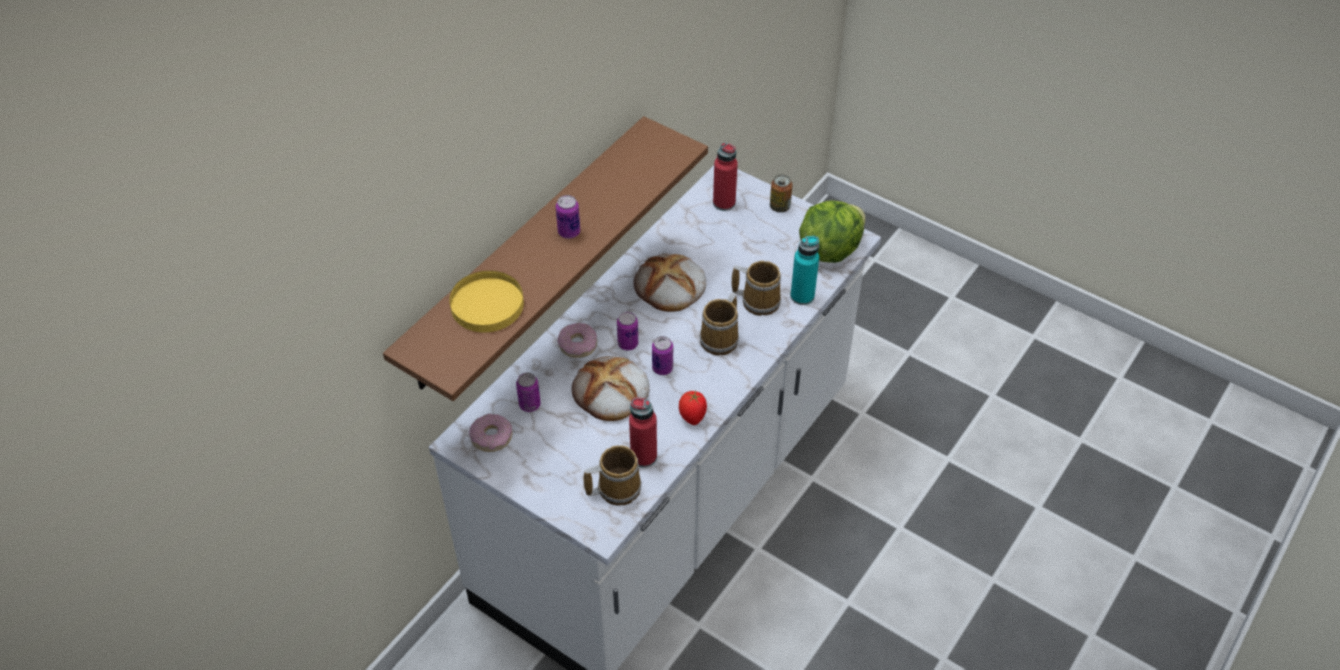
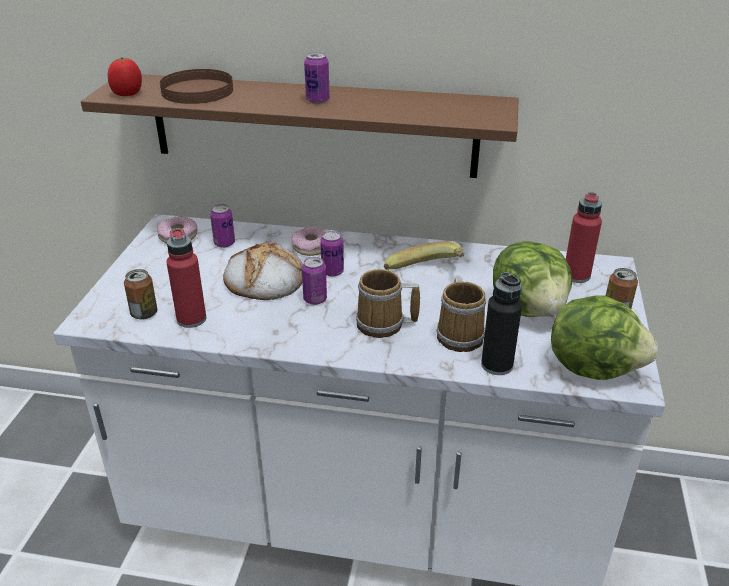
camera: 65 degrees right, 15 degrees down
(487, 305) = (197, 91): yellow plate -> brown plate
(616, 488) = (144, 313): mug -> can
(670, 287) = (427, 275): bread -> banana
(692, 417) = (260, 335): tomato -> tomato (128, 94)
(748, 249) = (529, 308): none -> lettuce
(802, 296) = (497, 365): turquoise bottle -> black bottle

